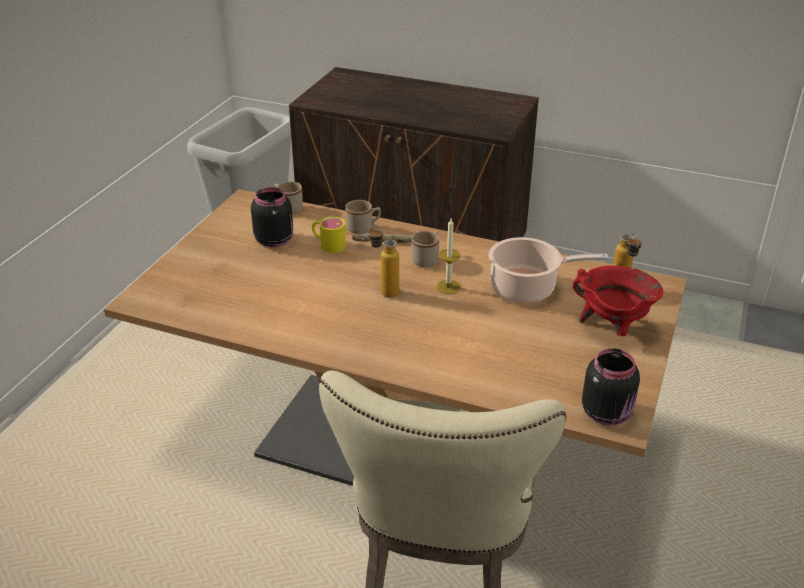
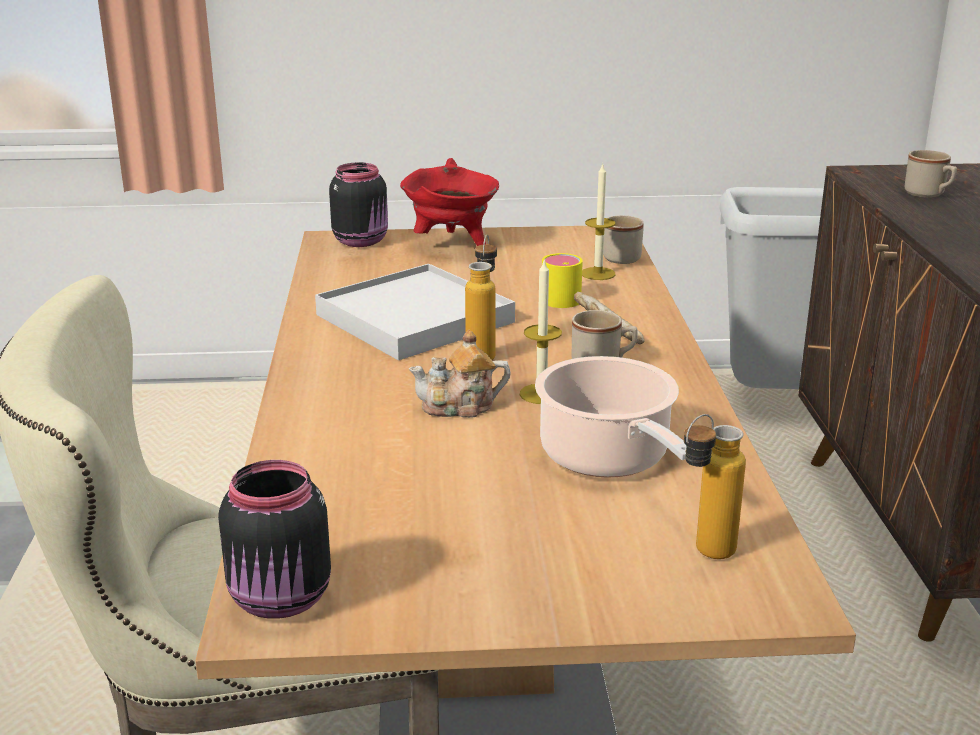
camera: 65 degrees right, 10 degrees down
(274, 240) = (534, 267): black jar -> black jar (362, 241)
(305, 223) = (598, 273): none -> candle
(314, 301) = (414, 319): none -> white tray
(363, 228) = (632, 307): beige mug -> beige mug (928, 194)
(445, 315) = (460, 407): none -> teapot
(613, 328) = (561, 565): red cooking pot -> red cooking pot (452, 245)

